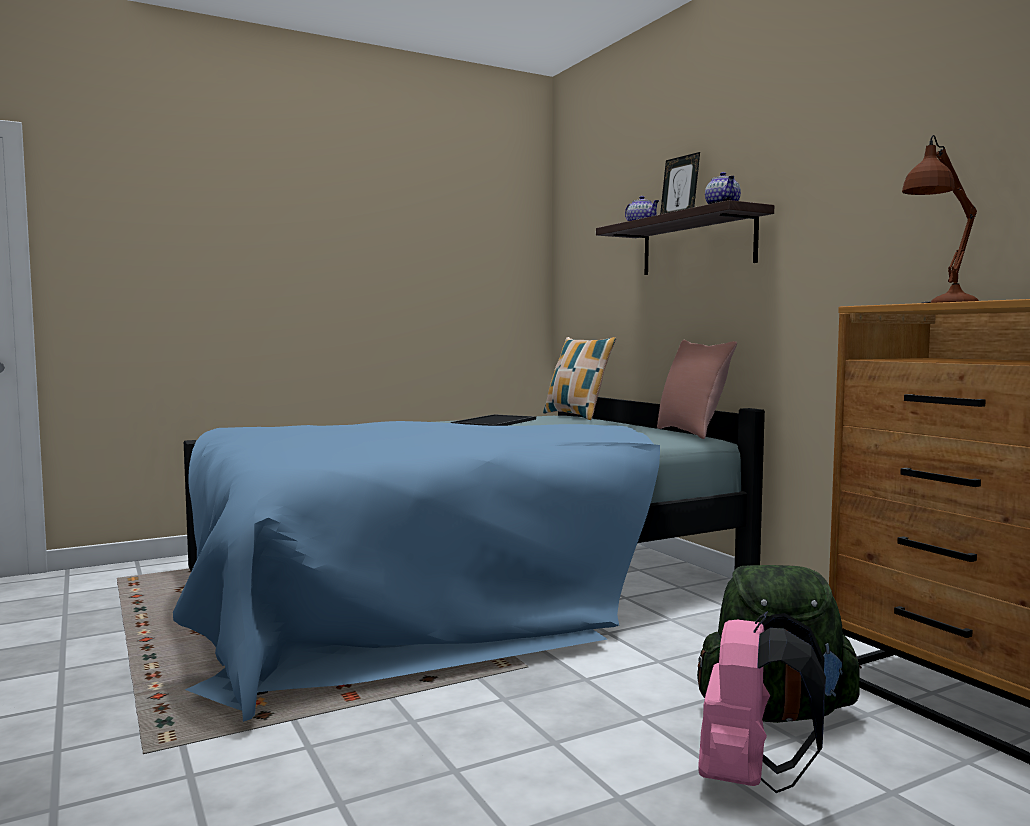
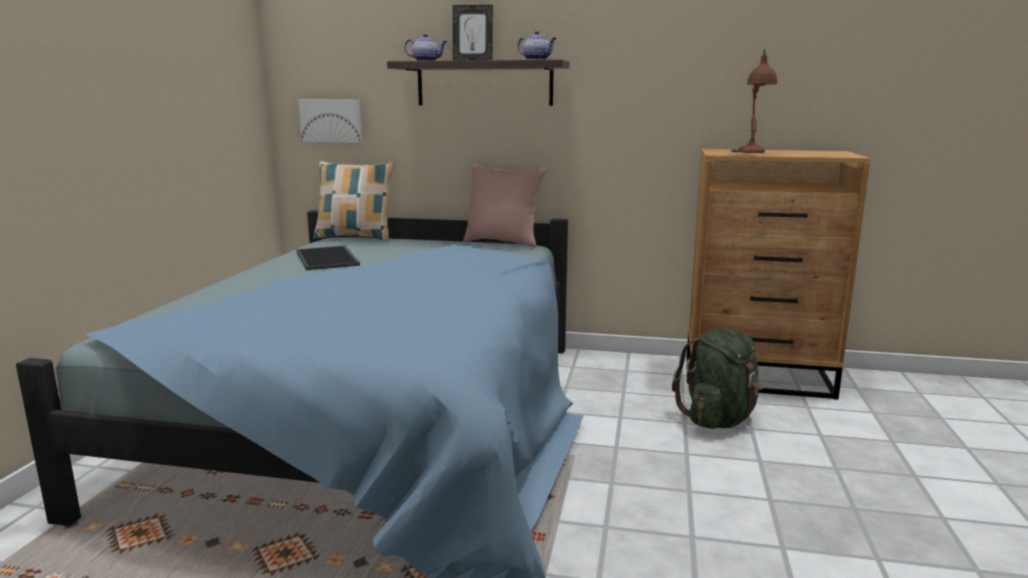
camera: 50 degrees left, 10 degrees up
(586, 297) = (331, 120): none -> picture
(750, 778) = (780, 458): pink backpack -> none

